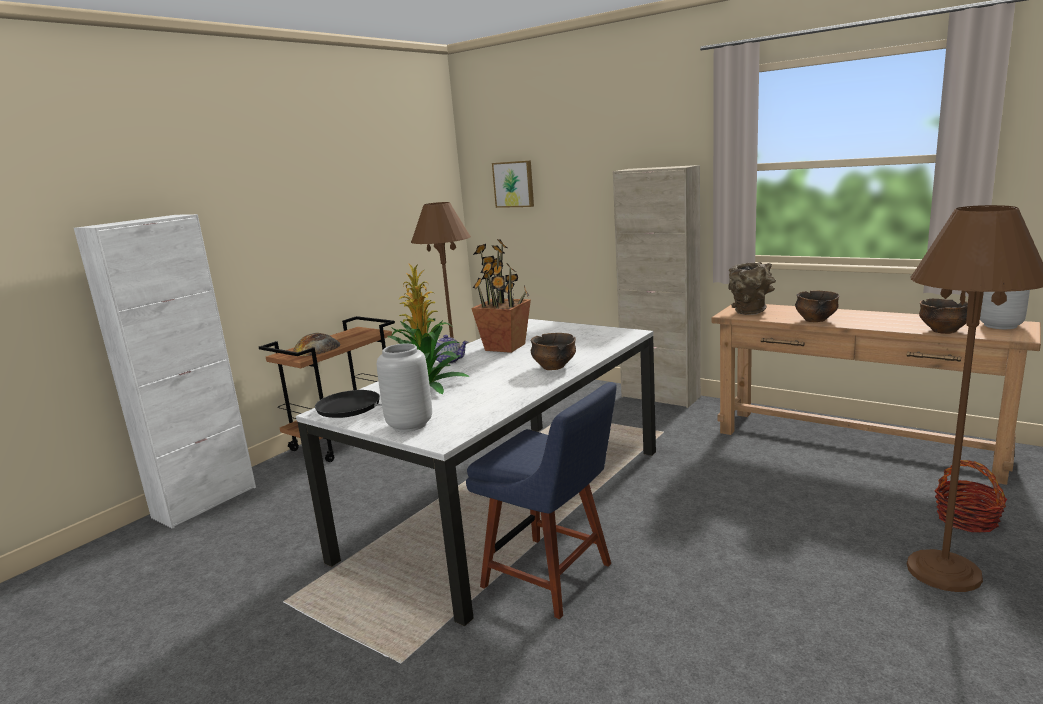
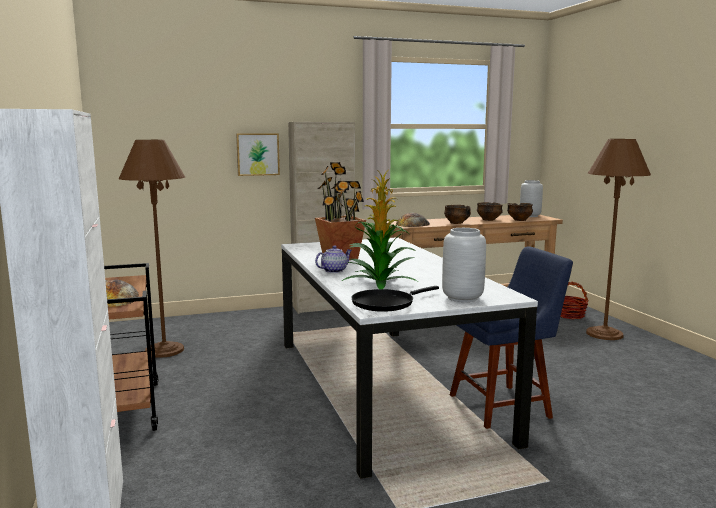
camera: 55 degrees left, 5 degrees down
(514, 184) = (162, 131): picture -> picture (257, 154)
(554, 367) = (418, 259): bowl -> bowl (489, 220)
(750, 312) = (412, 224): brown vase -> bread

